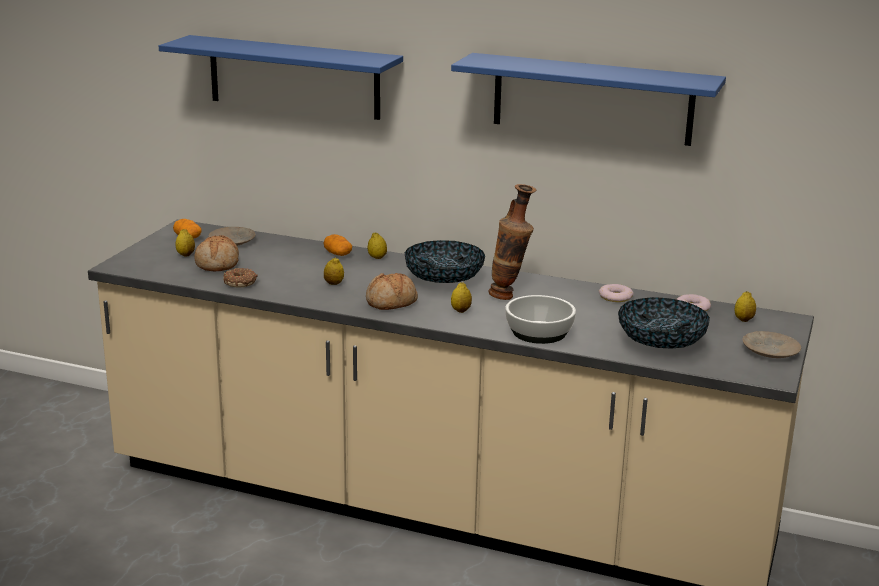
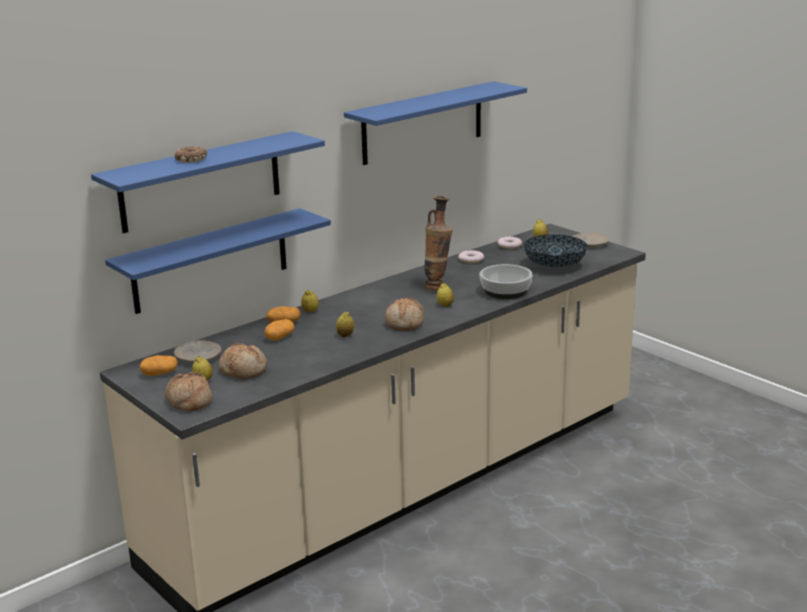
camera: 60 degrees left, 0 degrees up
(141, 260) = (188, 401): none -> bread
(240, 283) = (300, 368): donut -> donut (191, 159)
(298, 162) = (211, 261): none -> blue shelf
(302, 260) = (279, 337): none -> potato
(444, 280) = (384, 299): bowl -> none

